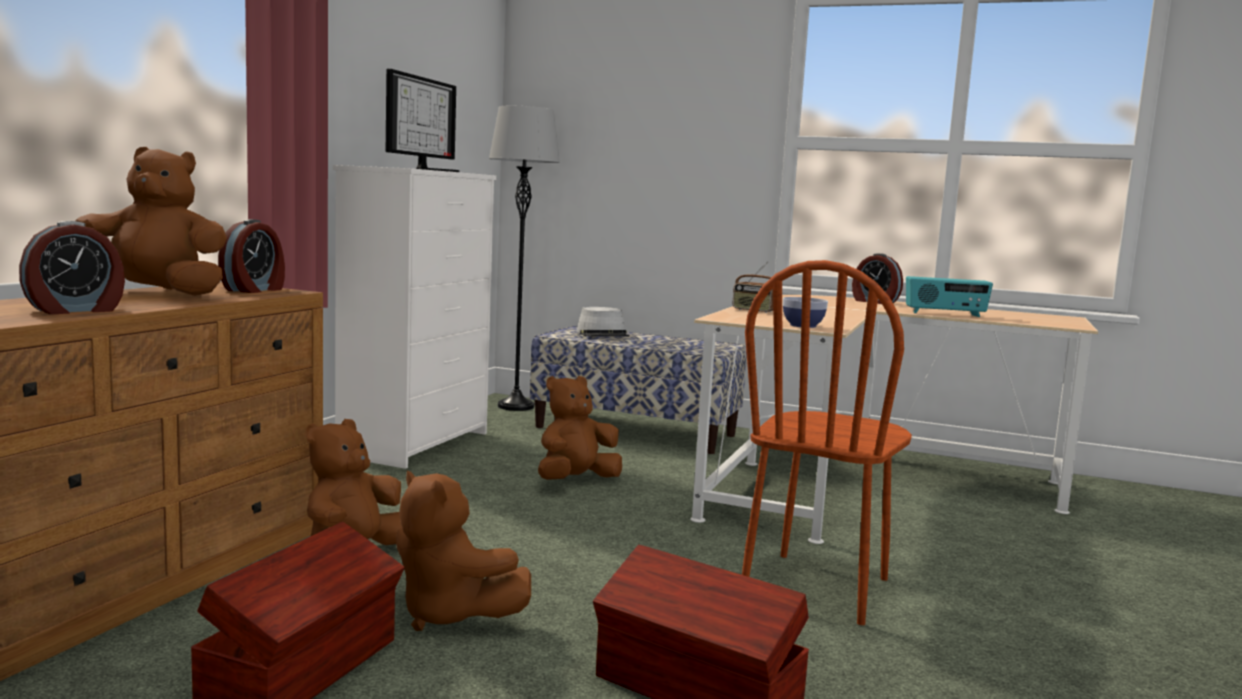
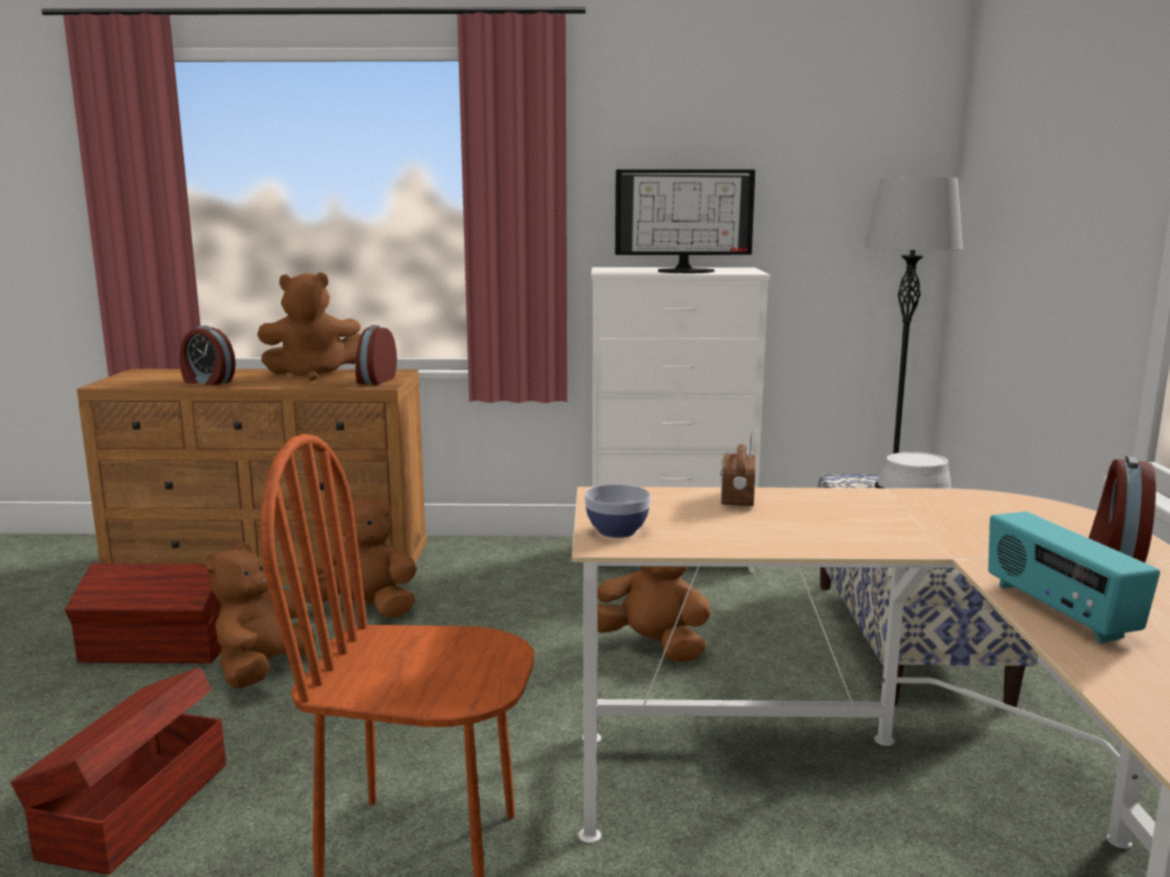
camera: 70 degrees right, 5 degrees up
(153, 293) = (314, 375): brown plush toy -> brown plush toy turned 105 degrees clockwise
(255, 290) = (375, 380): alarm clock -> alarm clock turned 105 degrees clockwise

